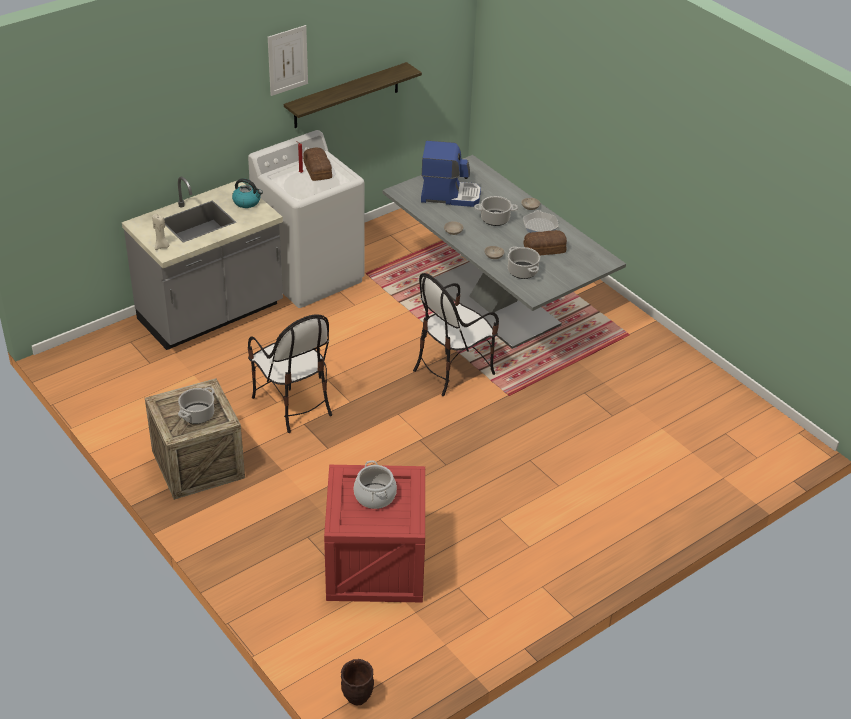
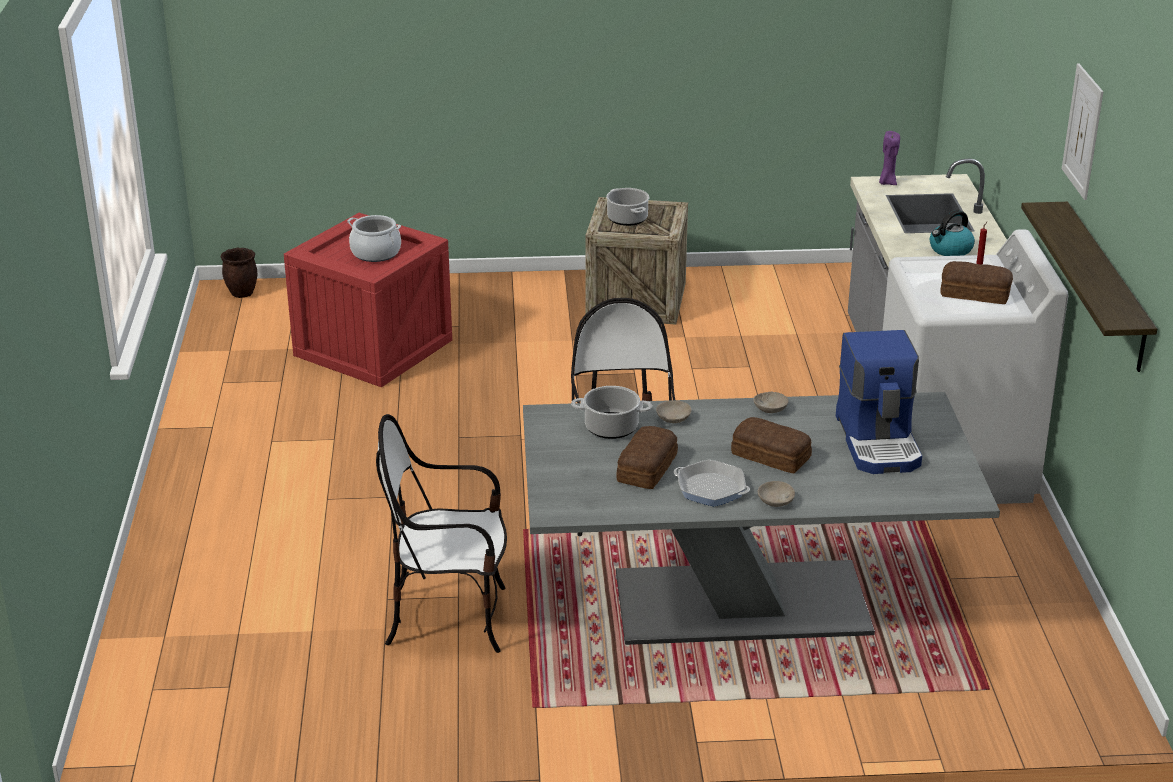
camera: 125 degrees right, 10 degrees down
(162, 246) = (887, 182): beige candle -> purple candle
(292, 404) = (676, 376): chair -> chair (449, 618)
(450, 195) = (879, 442): coffee machine -> coffee machine turned 45 degrees counterclockwise
(495, 219) = (771, 456): cooking pot -> bread

